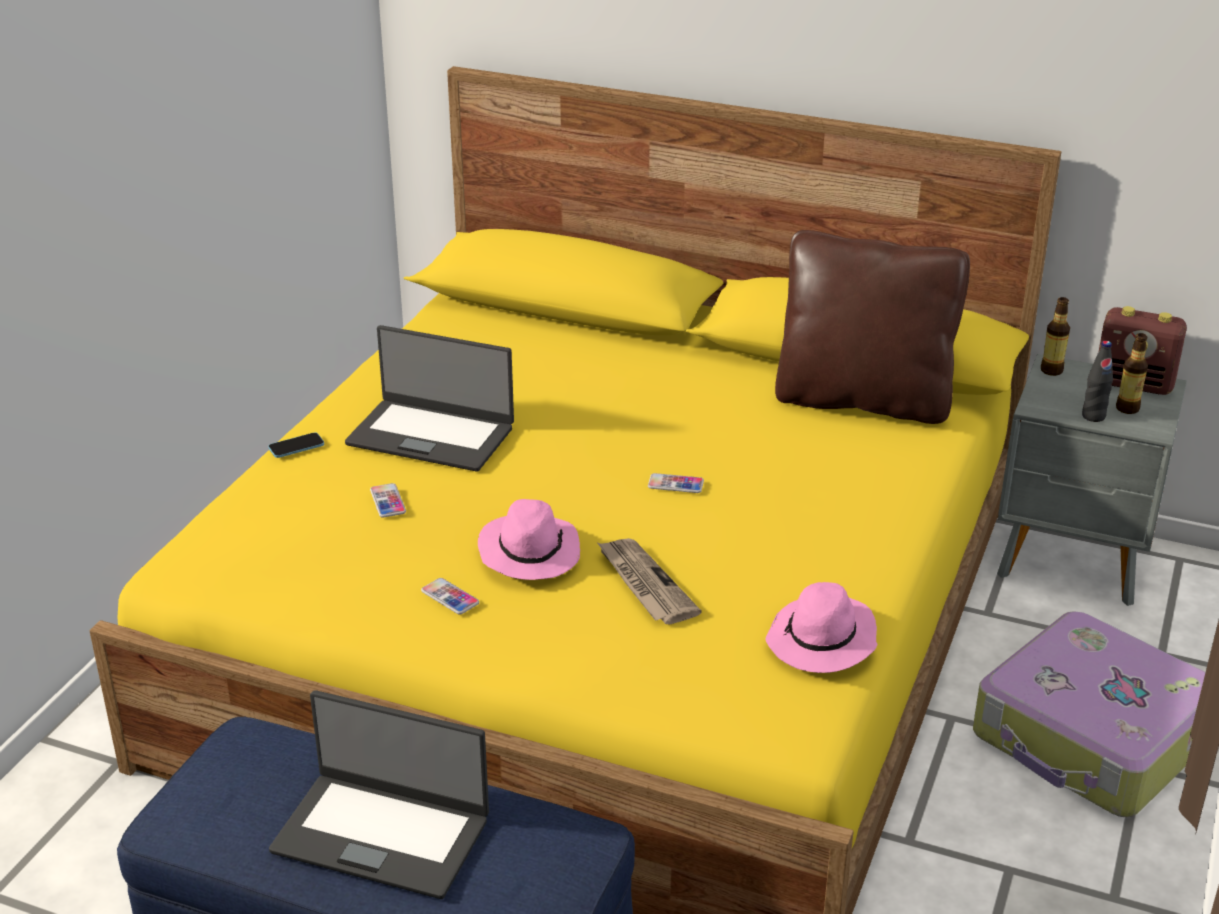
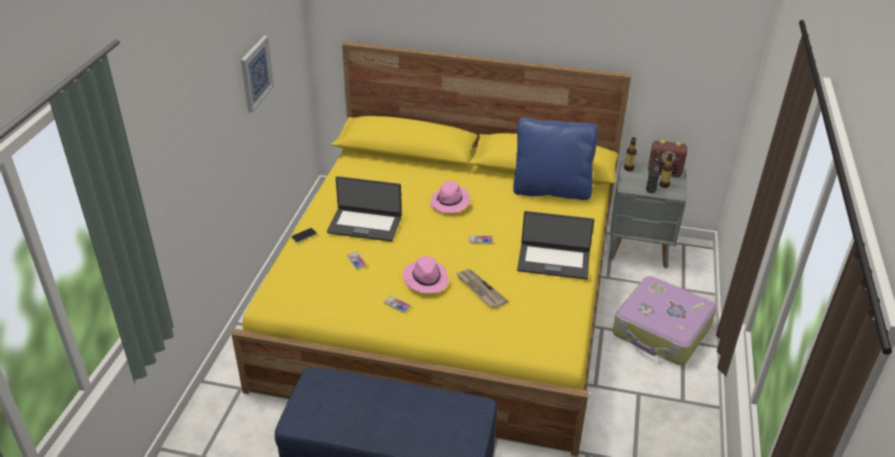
camera: 10 degrees left, 5 degrees up
(232, 98) = (256, 73): none -> picture
(382, 833) = (391, 414): laptop -> laptop (553, 261)
(822, 641) = (561, 309): pink hat -> pink hat (450, 203)
(863, 400) = (551, 190): brown pillow -> blue pillow

